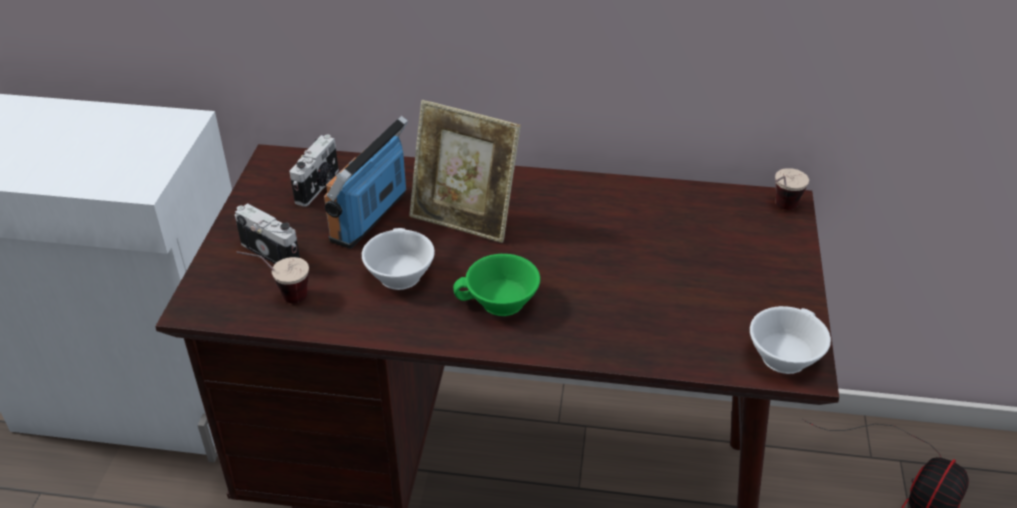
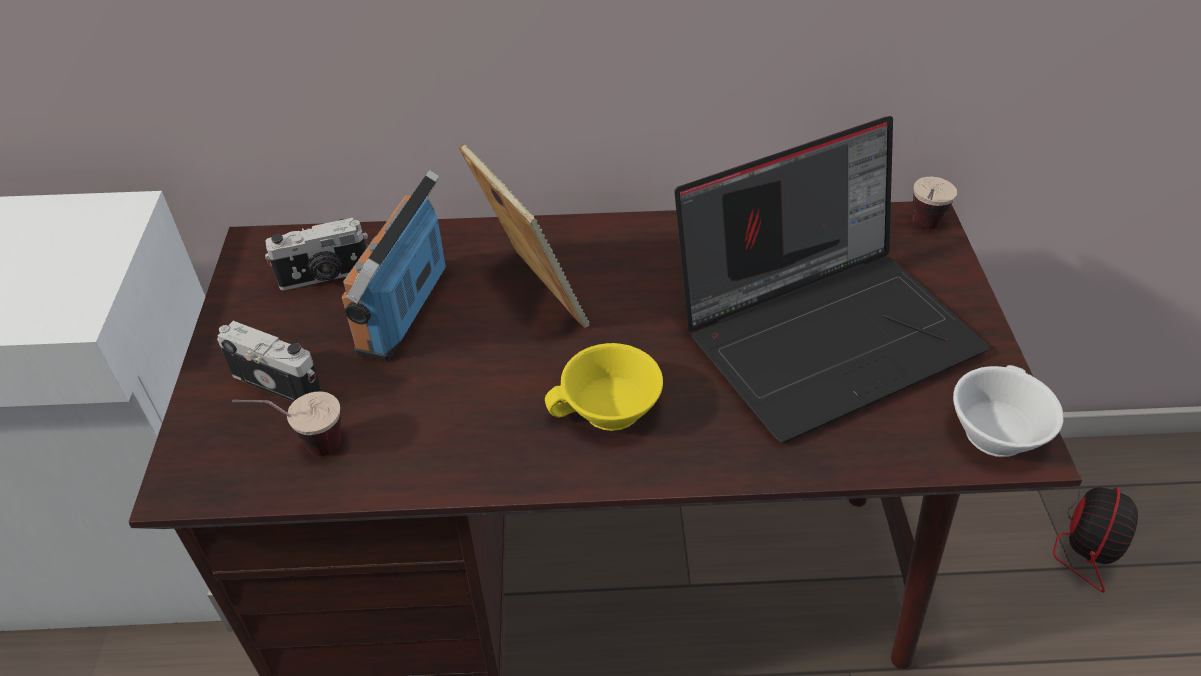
camera: 10 degrees left, 5 degrees up
(319, 186) = (325, 276): camera -> camera turned 60 degrees clockwise
(397, 274) = (460, 389): white cup -> none
(464, 219) = (530, 296): picture frame -> picture frame turned 135 degrees counterclockwise
(500, 303) = (609, 412): green cup -> yellow cup
(679, 270) = (825, 330): none -> laptop

